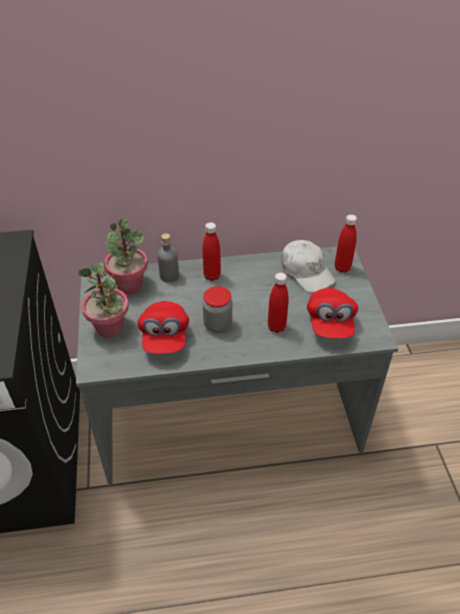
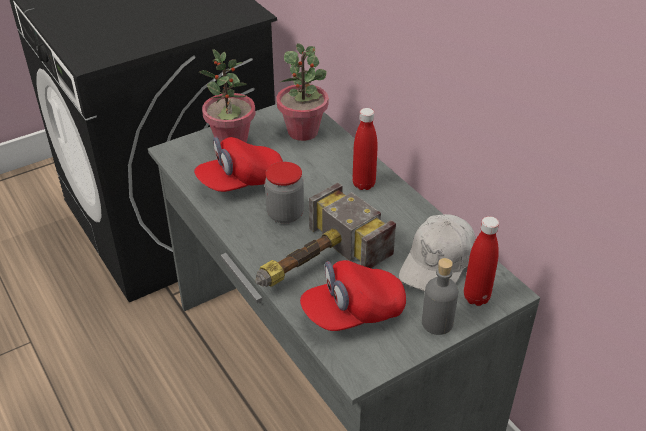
camera: 65 degrees right, 5 degrees down
(169, 276) = (338, 153): grey bottle -> grey bottle (437, 323)
(276, 327) = (313, 264): red bottle -> hammer

